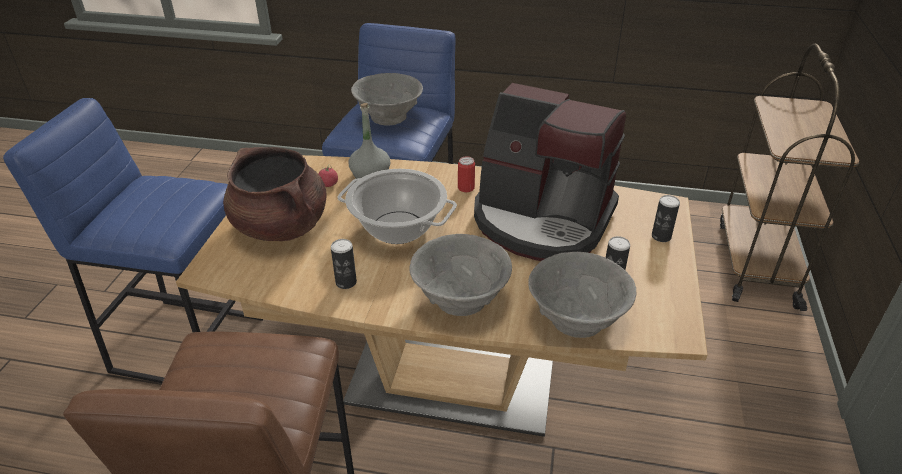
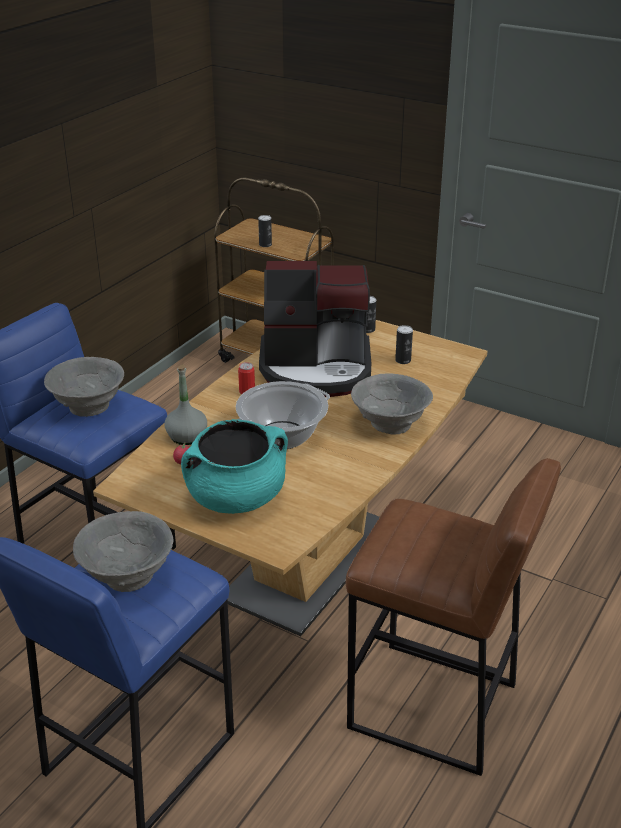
camera: 70 degrees left, 5 degrees down
(281, 226) = (236, 498): brown cooking pot -> turquoise cooking pot
(346, 282) = (340, 473): can -> can (265, 245)
(542, 220) = (316, 369): coffee machine -> coffee machine turned 45 degrees clockwise
(576, 319) = (435, 384): grey bowl -> grey bowl (127, 576)

